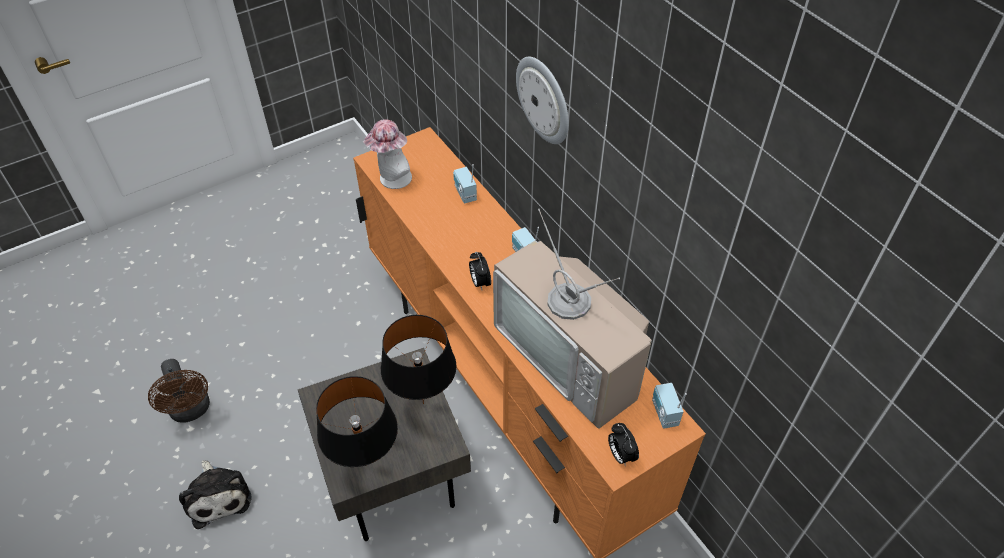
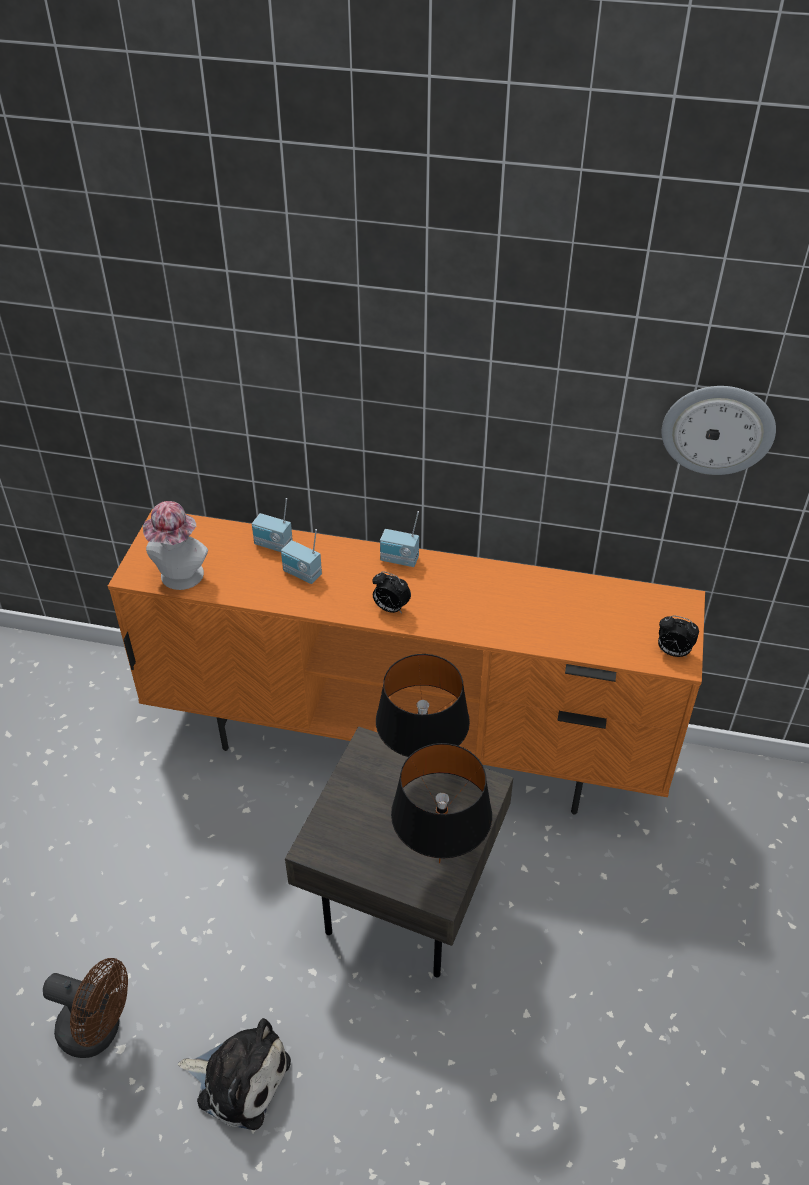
camera: 45 degrees left, 5 degrees down
(544, 99) = (385, 363): wall clock -> wall clock (718, 429)
(573, 356) = (544, 608): television -> none
(663, 414) = (661, 599): radio -> radio (301, 574)

